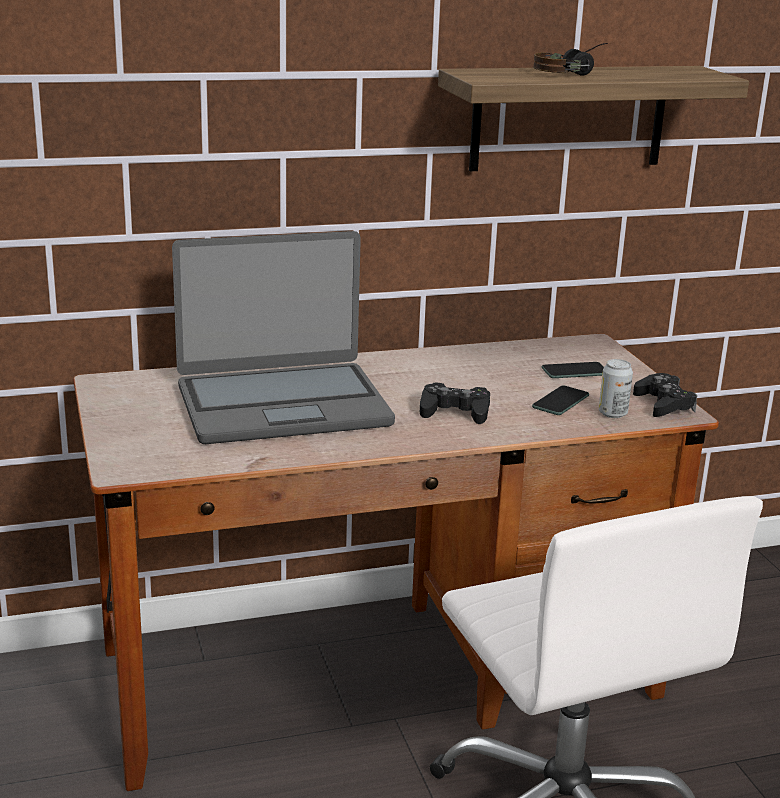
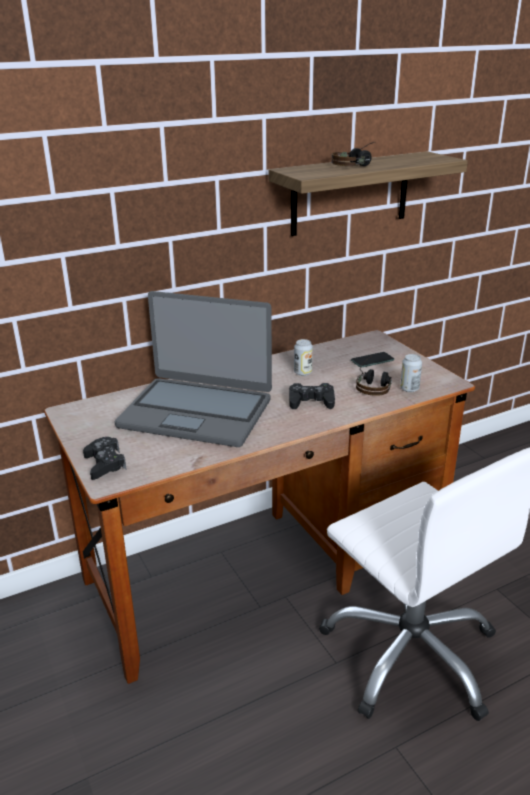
camera: 10 degrees left, 5 degrees up
(282, 404) = (196, 412): laptop -> laptop turned 45 degrees clockwise
(461, 375) = (303, 372): none -> can
(560, 401) = (373, 384): phone -> headphones
(663, 404) = (437, 377): black game controller -> black game controller (105, 464)

